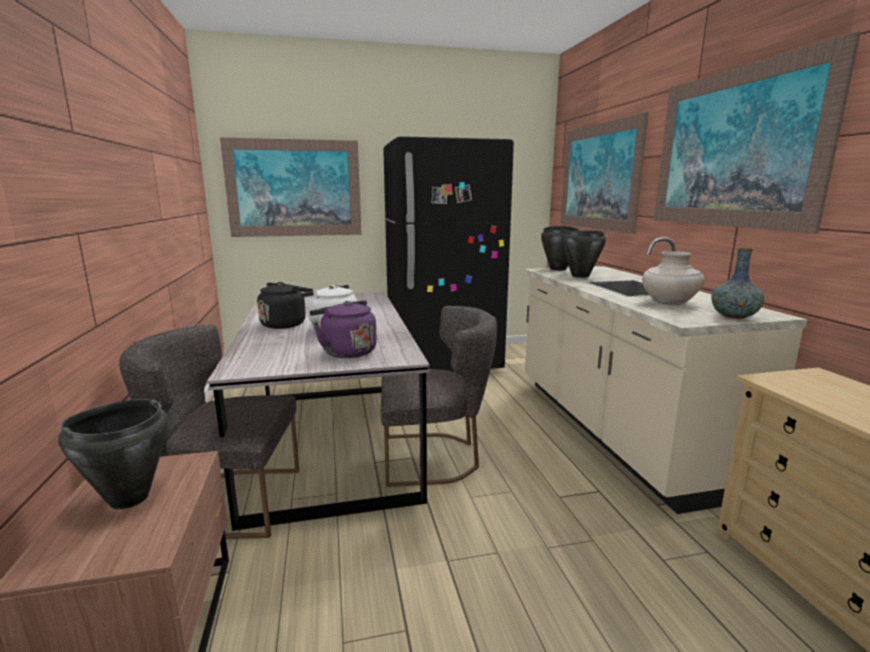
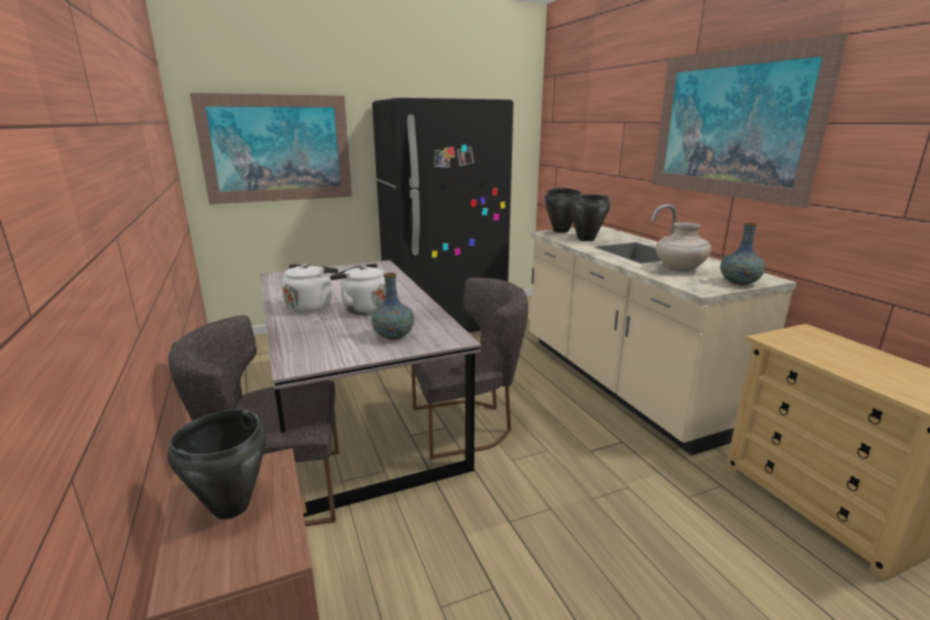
camera: 10 degrees left, 5 degrees up
(285, 324) = (310, 306): black kettle -> white kettle
(346, 352) = (393, 336): purple kettle -> vase
(598, 177) = (593, 137): picture -> none

